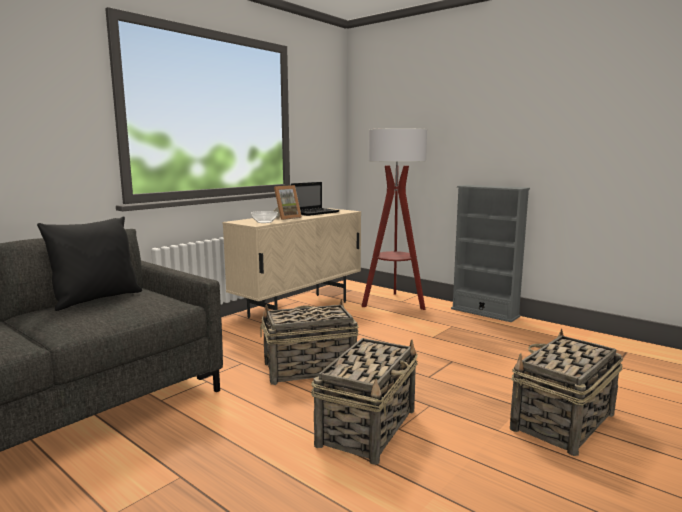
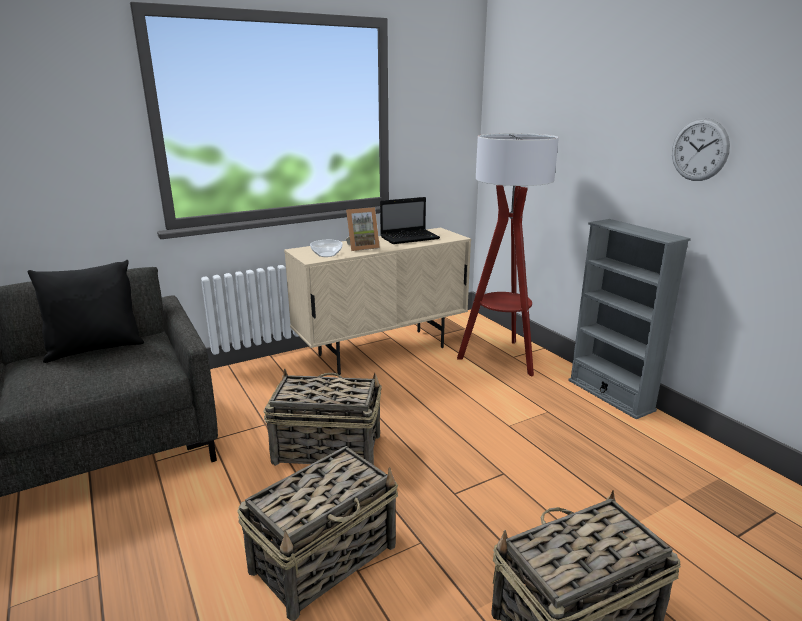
camera: 20 degrees right, 10 degrees up
(527, 129) = (699, 150): none -> wall clock

